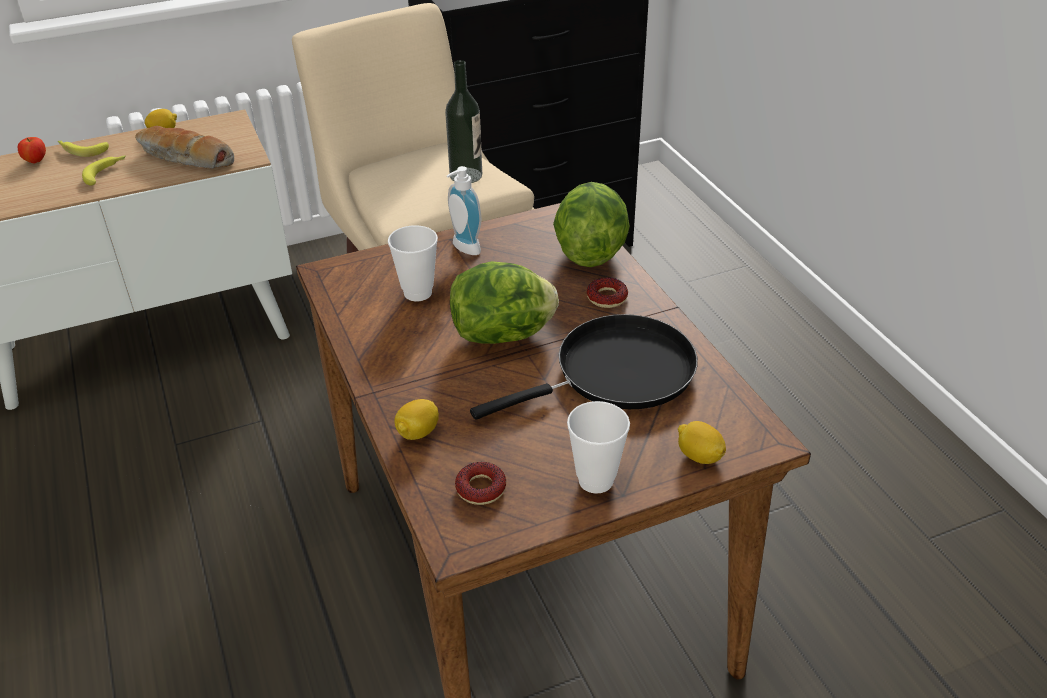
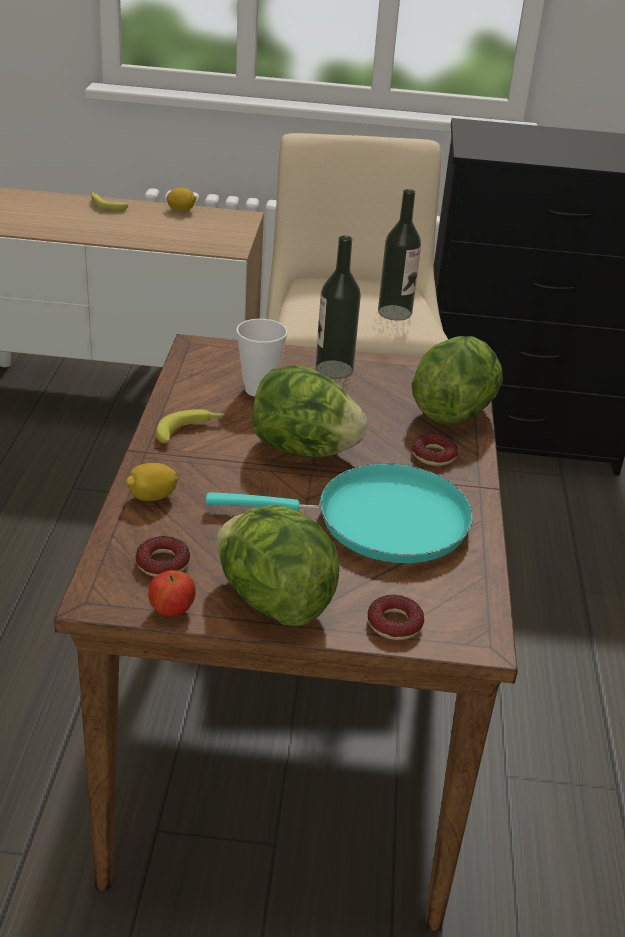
camera: 25 degrees right, 5 degrees down
(36, 161) = (65, 202): apple -> apple (172, 611)
(106, 173) = (109, 227): banana -> banana (190, 431)
(185, 159) = (180, 235): bread -> none
(463, 249) = (334, 369): soap dispenser -> bottle
(595, 480) = (273, 601): cup -> lettuce
(616, 373) = (380, 521): black frying pan -> turquoise frying pan
(699, 456) = (394, 623): lemon -> donut

